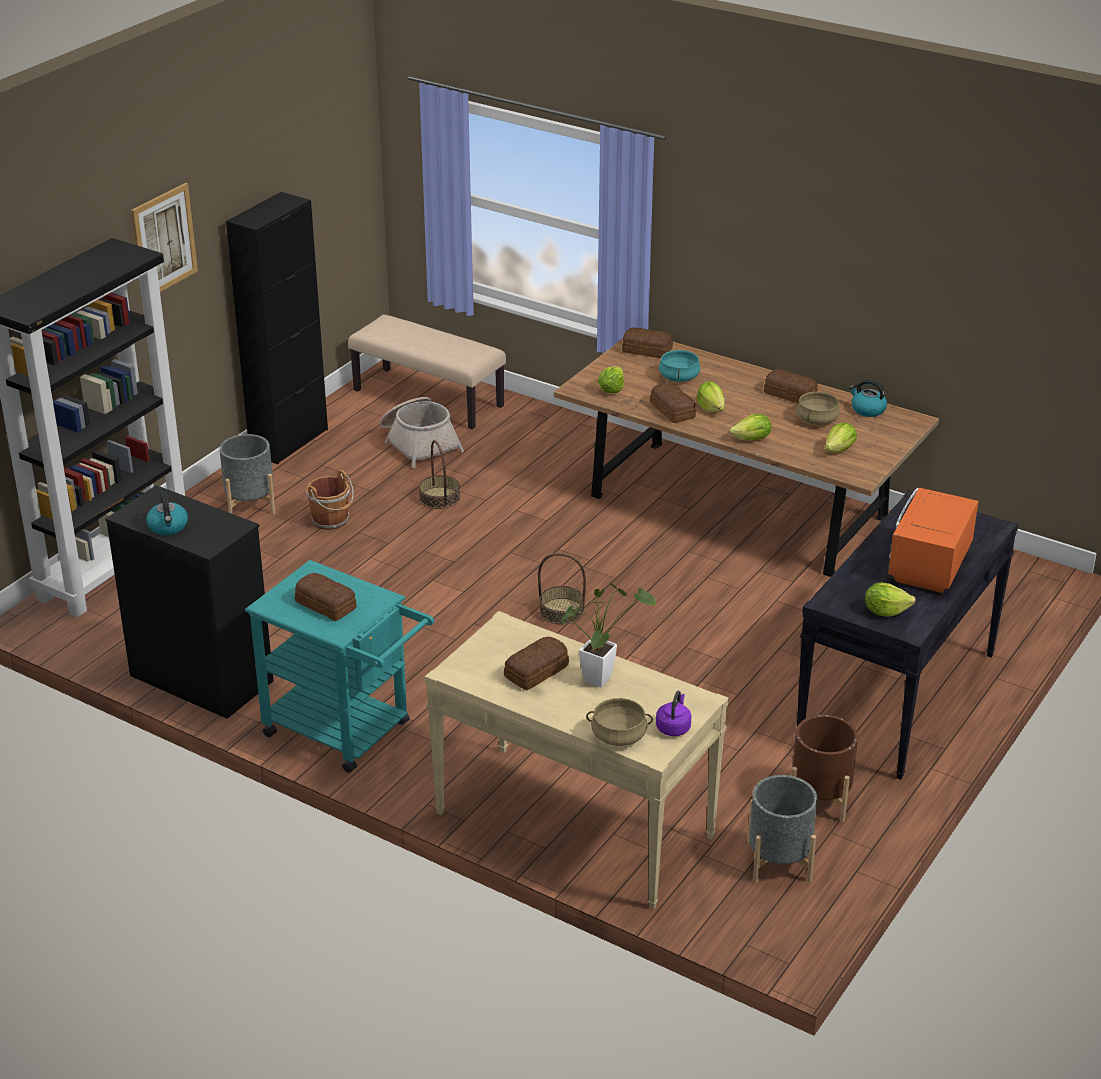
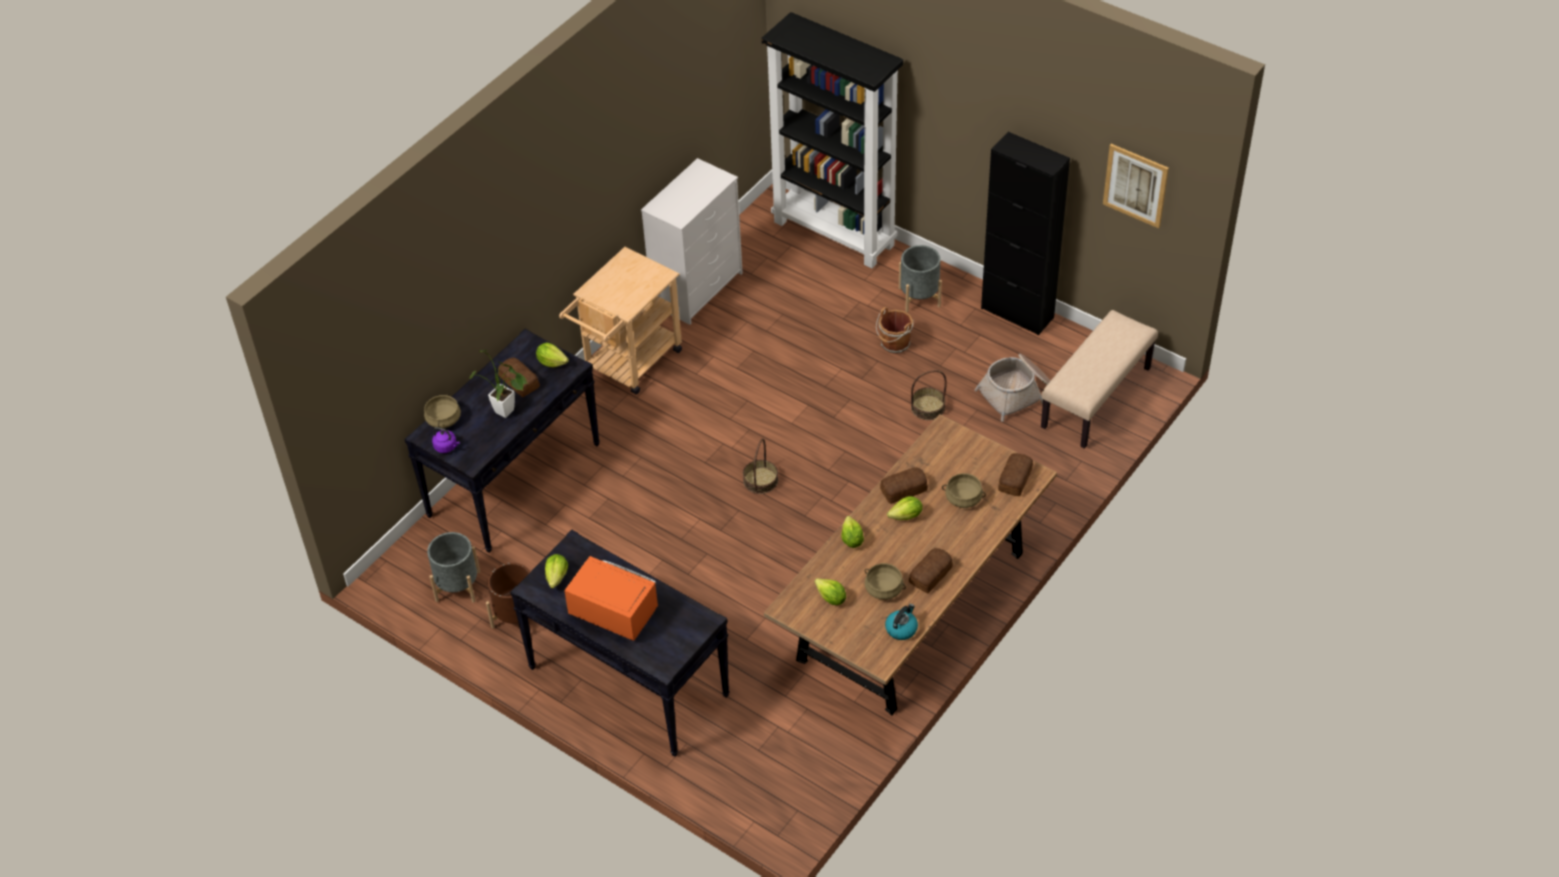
camera: 95 degrees right, 15 degrees up
(164, 241) = (954, 98): picture -> picture (1135, 185)
(168, 527) = (682, 187): kettle -> none
(200, 678) = (697, 288): black dresser -> white dresser
(326, 604) = (622, 283): bread -> none
(347, 732) = (628, 364): turquoise cart -> beige cart
(572, 825) = (514, 479): beige console table -> black console table
(611, 390) = (940, 451): lettuce -> lettuce (552, 362)
(679, 377) = (963, 498): turquoise cooking pot -> beige cooking pot

